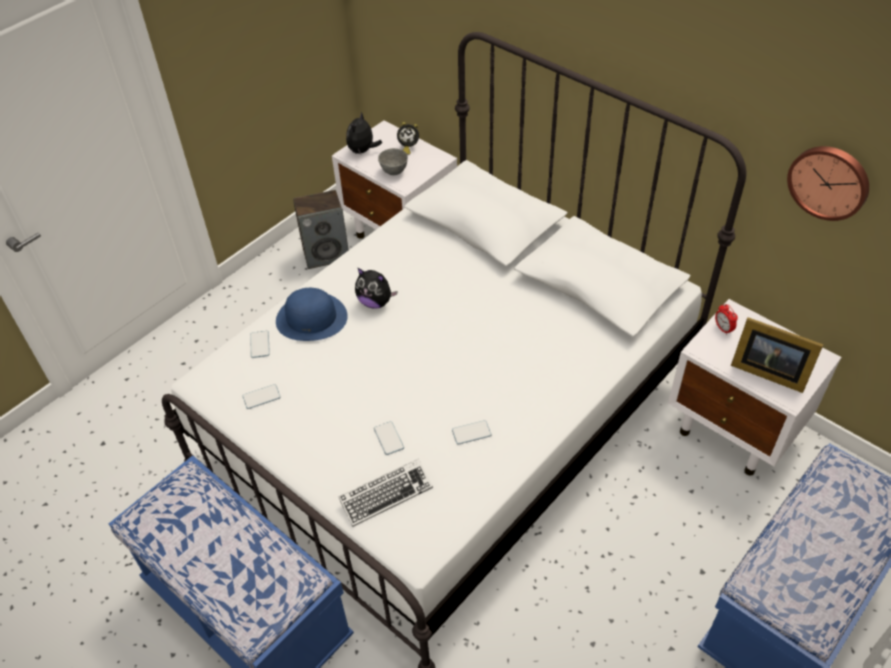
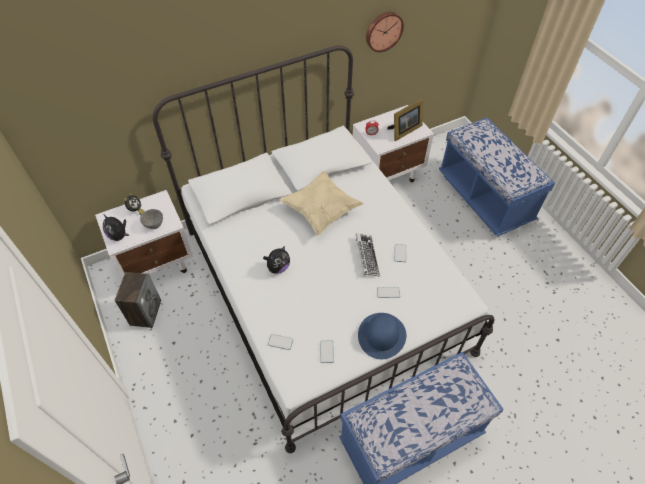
camera: 70 degrees left, 5 degrees up
(312, 318) = (272, 306): blue hat -> blue hat (381, 335)
(386, 495) = (427, 305): keyboard -> keyboard (367, 256)
(502, 313) = (321, 211): none -> beige pillow

